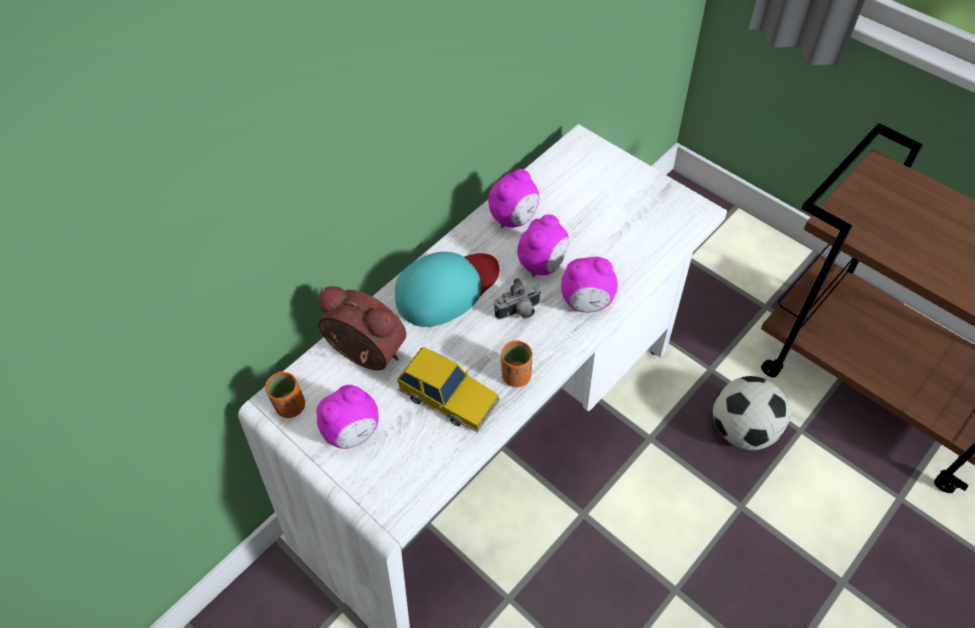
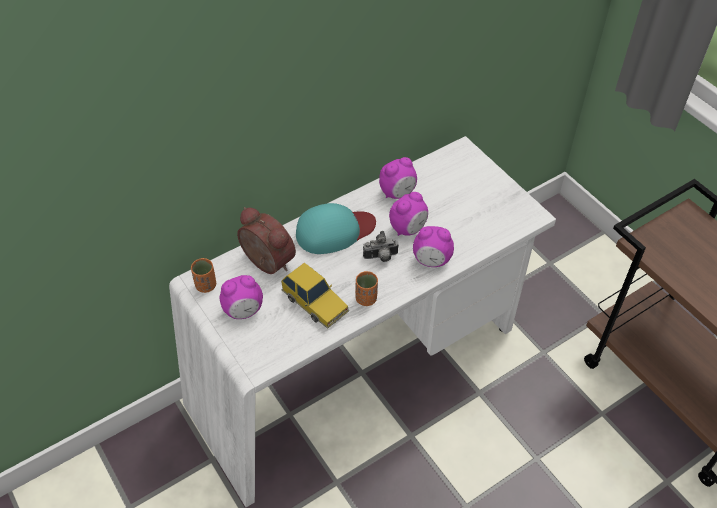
camera: 10 degrees right, 5 degrees down
(743, 428) = (555, 402): football -> none

